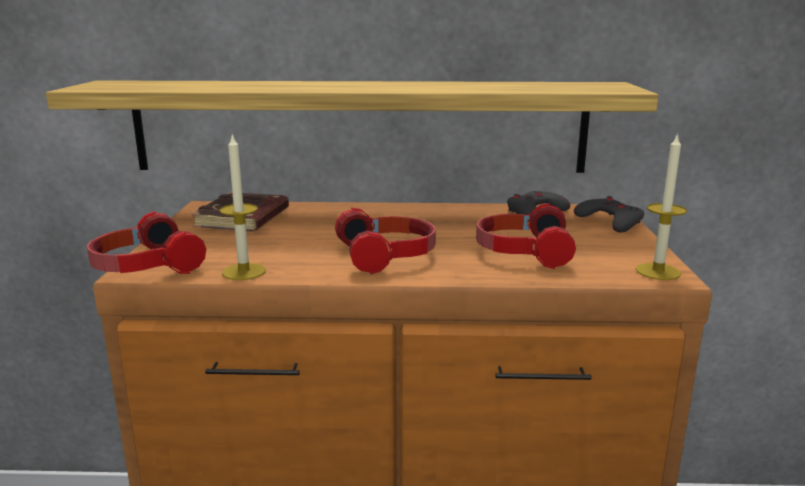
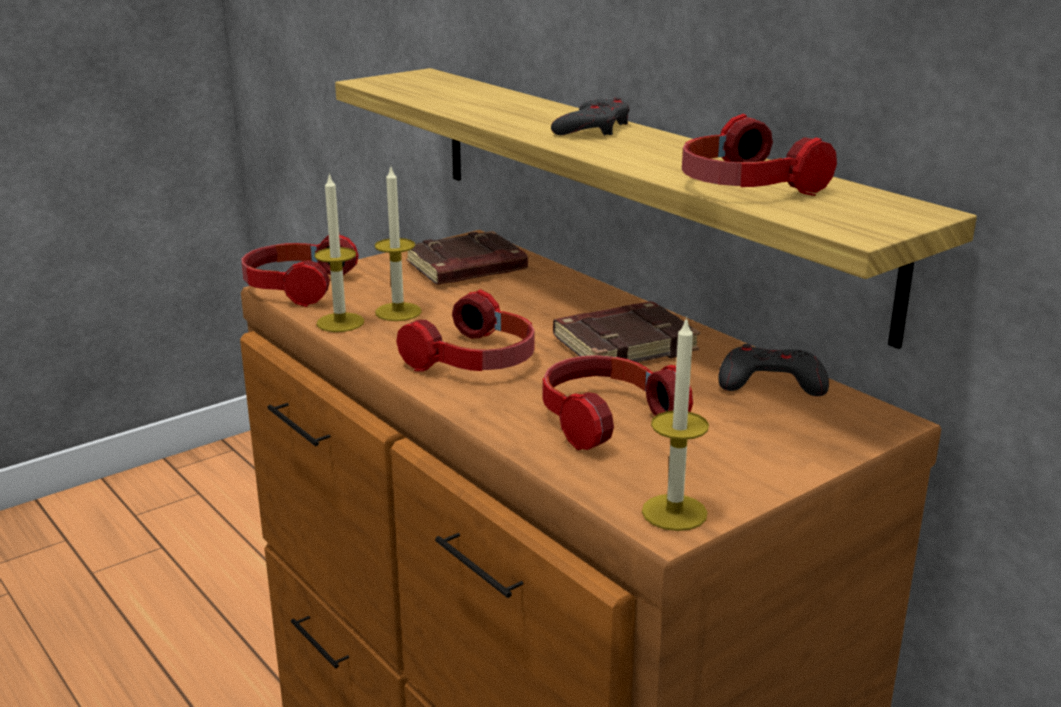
camera: 50 degrees right, 5 degrees up
(267, 252) = (398, 312): none -> candle
(436, 221) = (624, 344): none -> brown book
(518, 87) = (744, 185): none -> headphones
(610, 221) = (829, 435): grey game controller -> grey game controller (593, 128)

